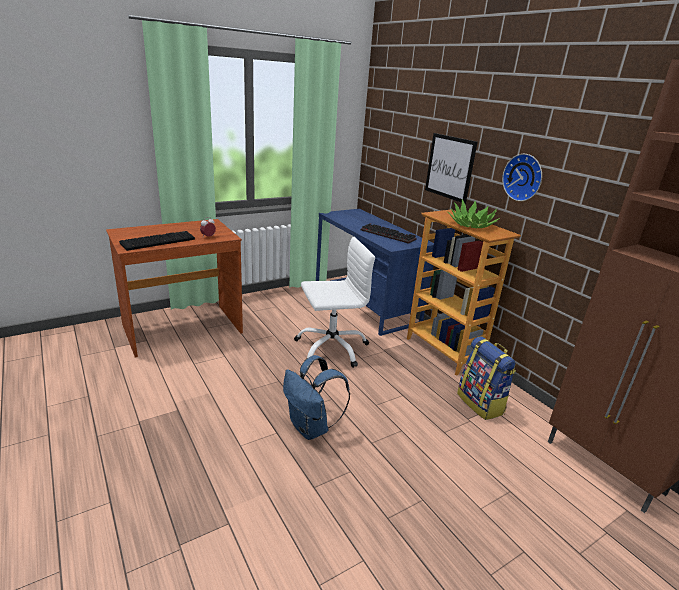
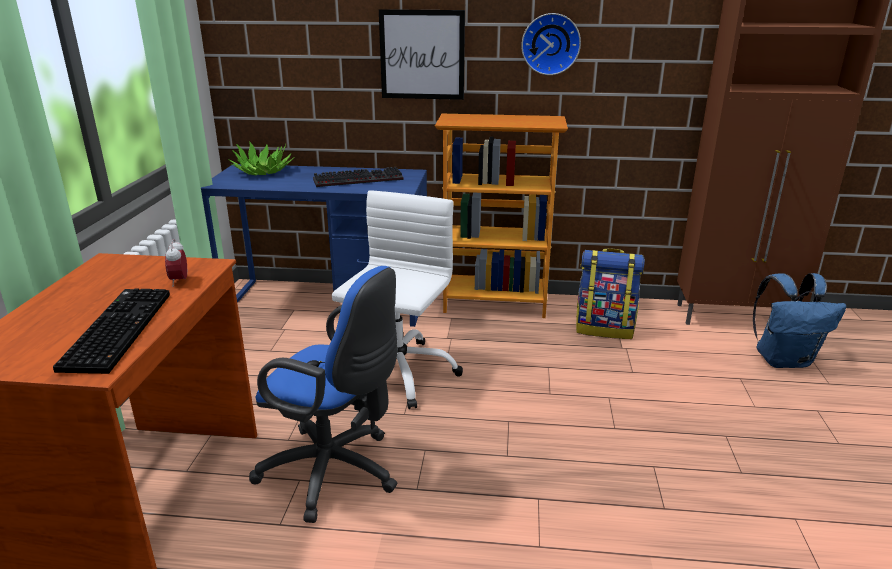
camera: 50 degrees left, 0 degrees up
(237, 363) = (336, 473): none -> blue office chair
(311, 428) = (553, 463): blue backpack -> blue backpack (784, 360)
(471, 225) = (509, 121): potted plant -> potted plant (263, 171)

